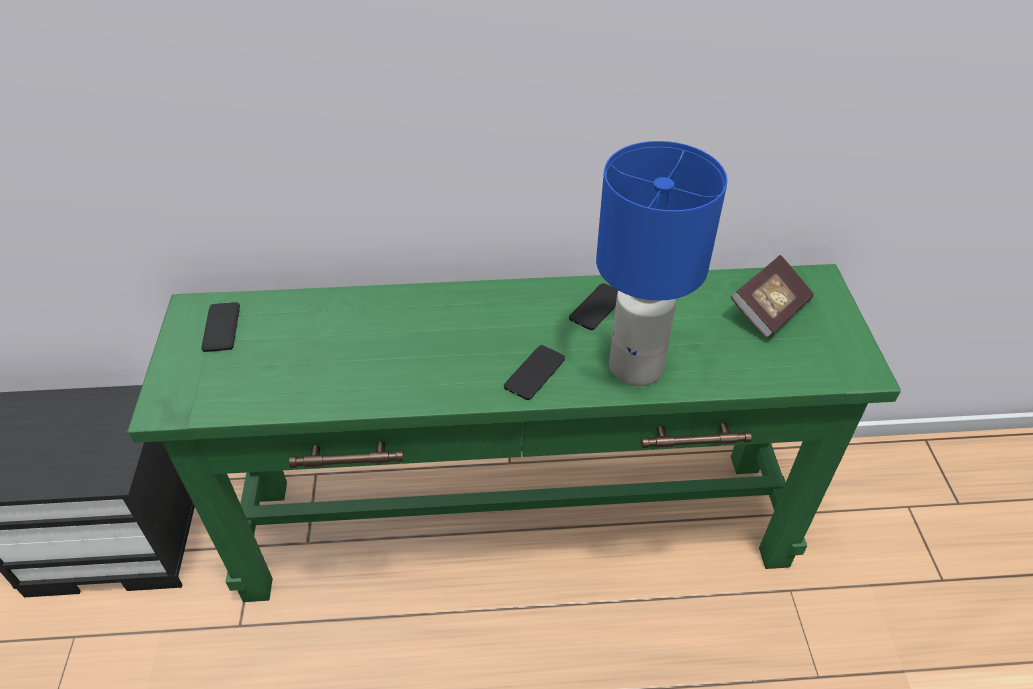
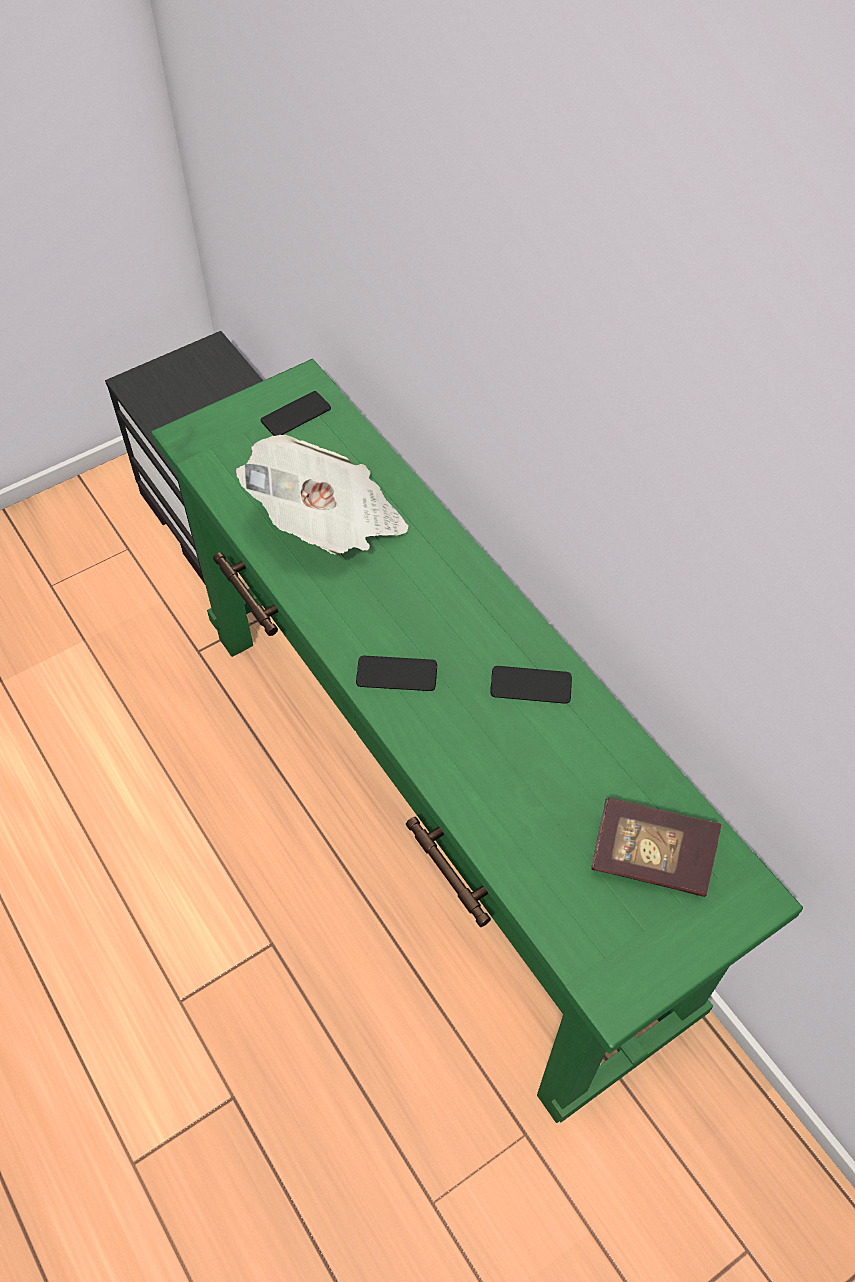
camera: 60 degrees right, 10 degrees up
(355, 353) = (329, 523): none -> newspaper
(636, 368) = (462, 760): blue table lamp -> none

